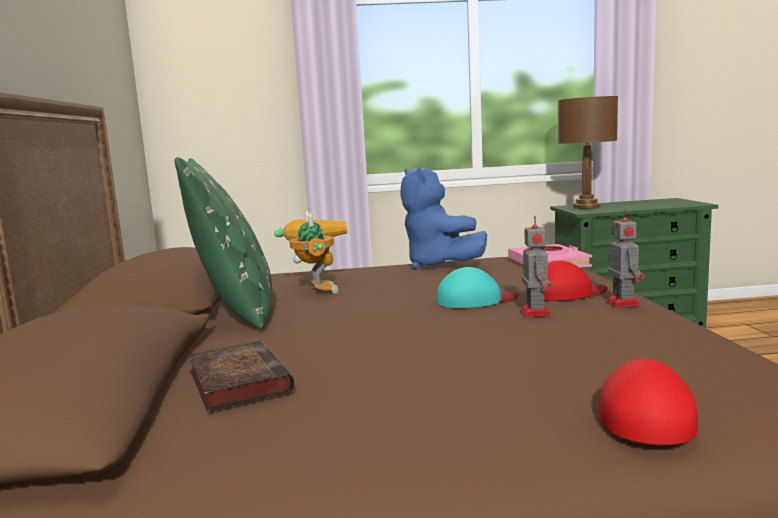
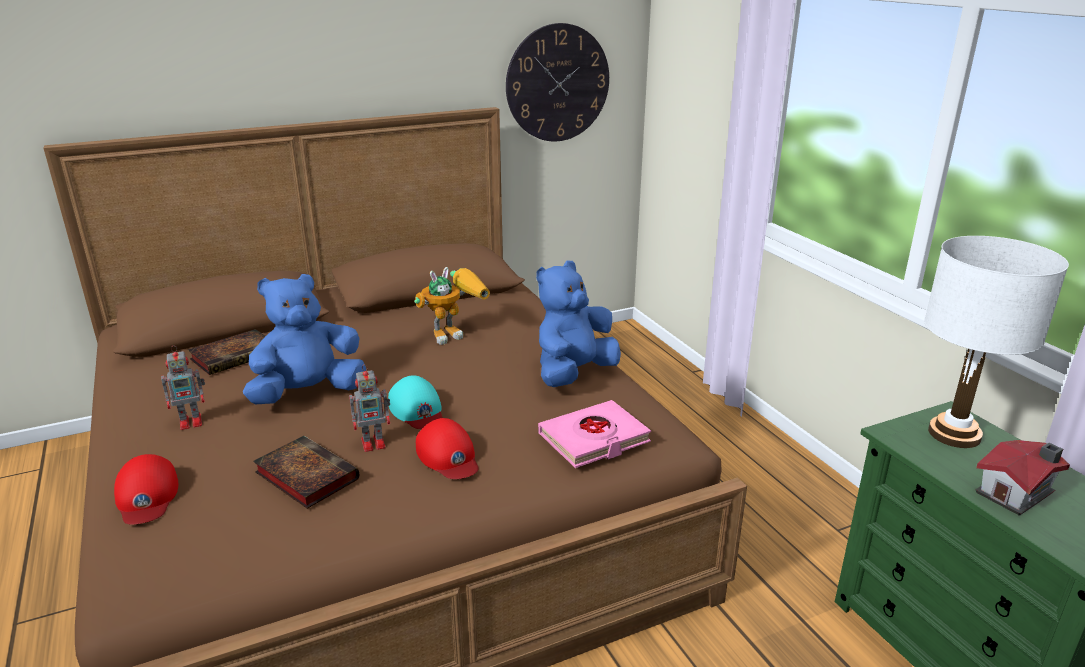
camera: 70 degrees right, 15 degrees up
(107, 94) = (557, 83): none -> wall clock
(235, 310) = (388, 318): green pillow -> none
(403, 338) = (308, 393): none -> blue plush toy
(586, 207) = (954, 434): brown table lamp -> white table lamp
(596, 335) = (304, 475): none -> book
(622, 303) = (414, 491): toy robot -> toy robot (192, 421)
(642, 205) = (1017, 493): none -> toy house
(644, 412) = (147, 496): red cap -> red cap turned 75 degrees clockwise

